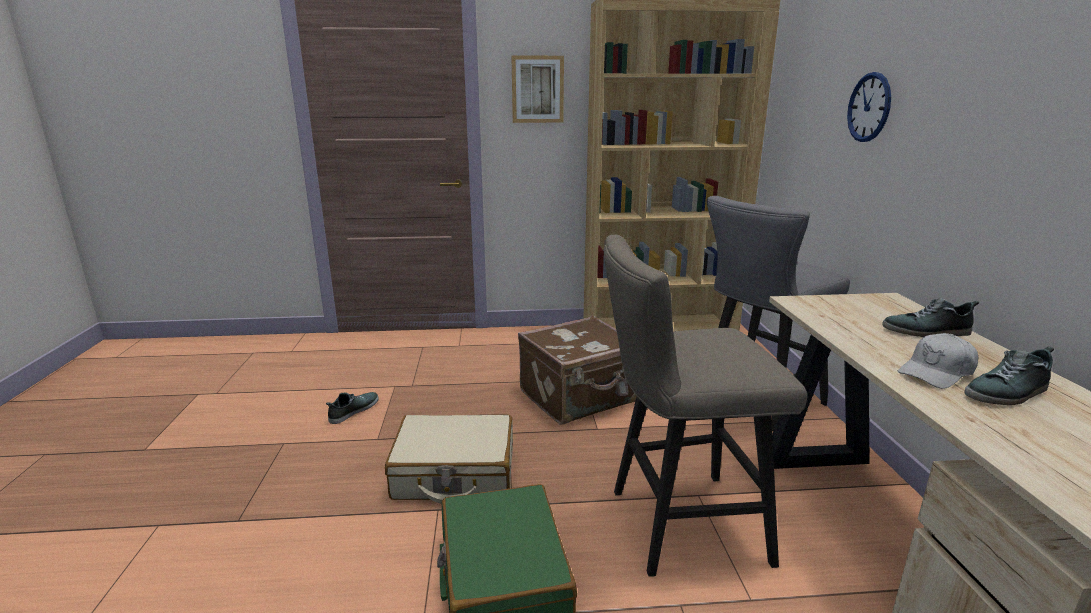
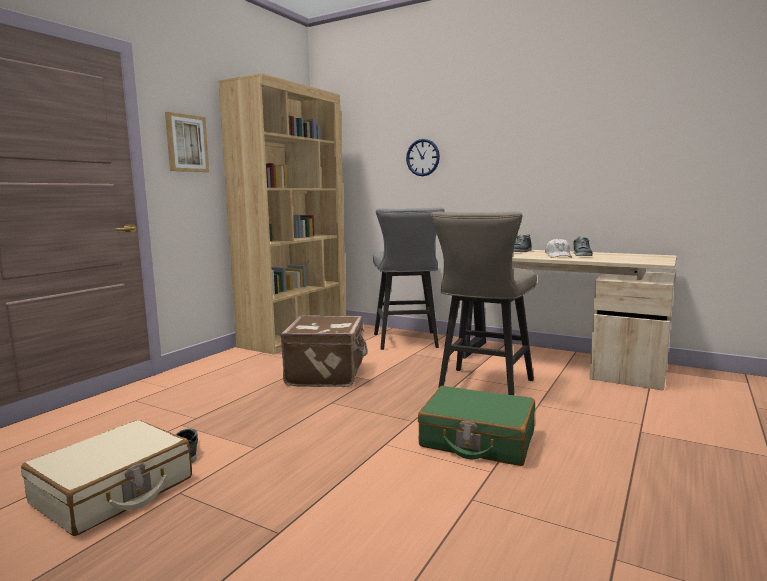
camera: 55 degrees left, 10 degrees down
(454, 473) = (352, 430): beige suitcase -> beige suitcase (114, 491)

